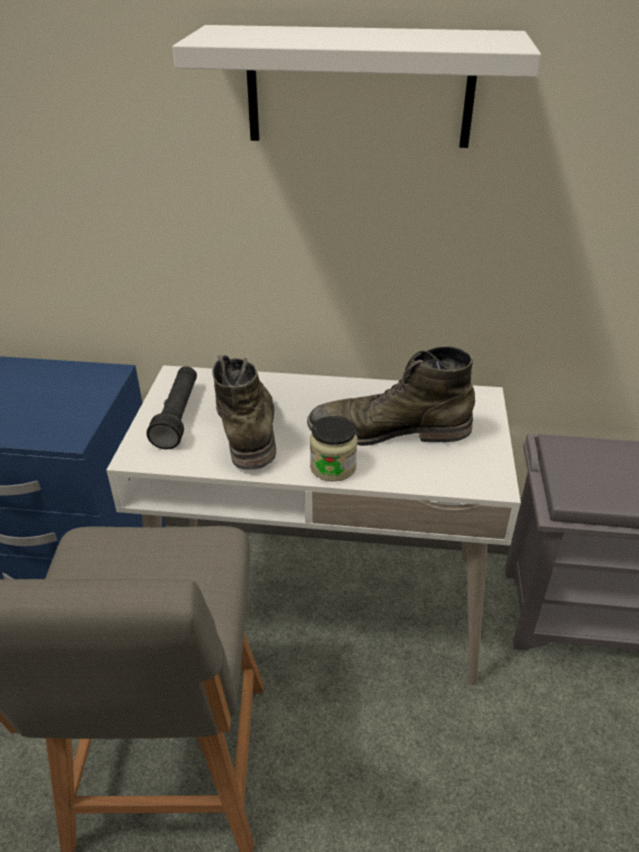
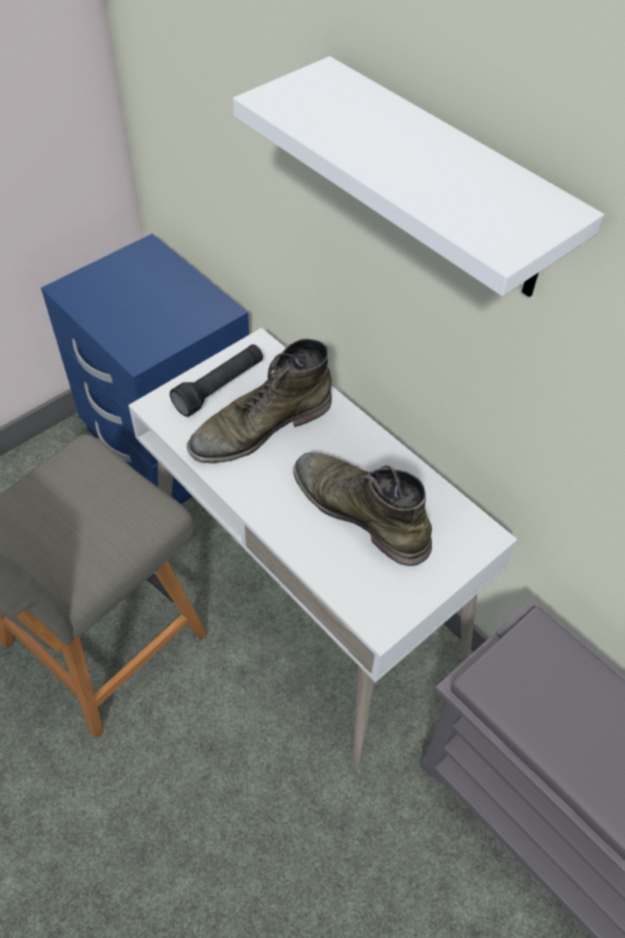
camera: 40 degrees right, 15 degrees up
(245, 423) = (260, 427): green boot -> green boot turned 150 degrees counterclockwise
(333, 467) = (277, 515): jar -> none

